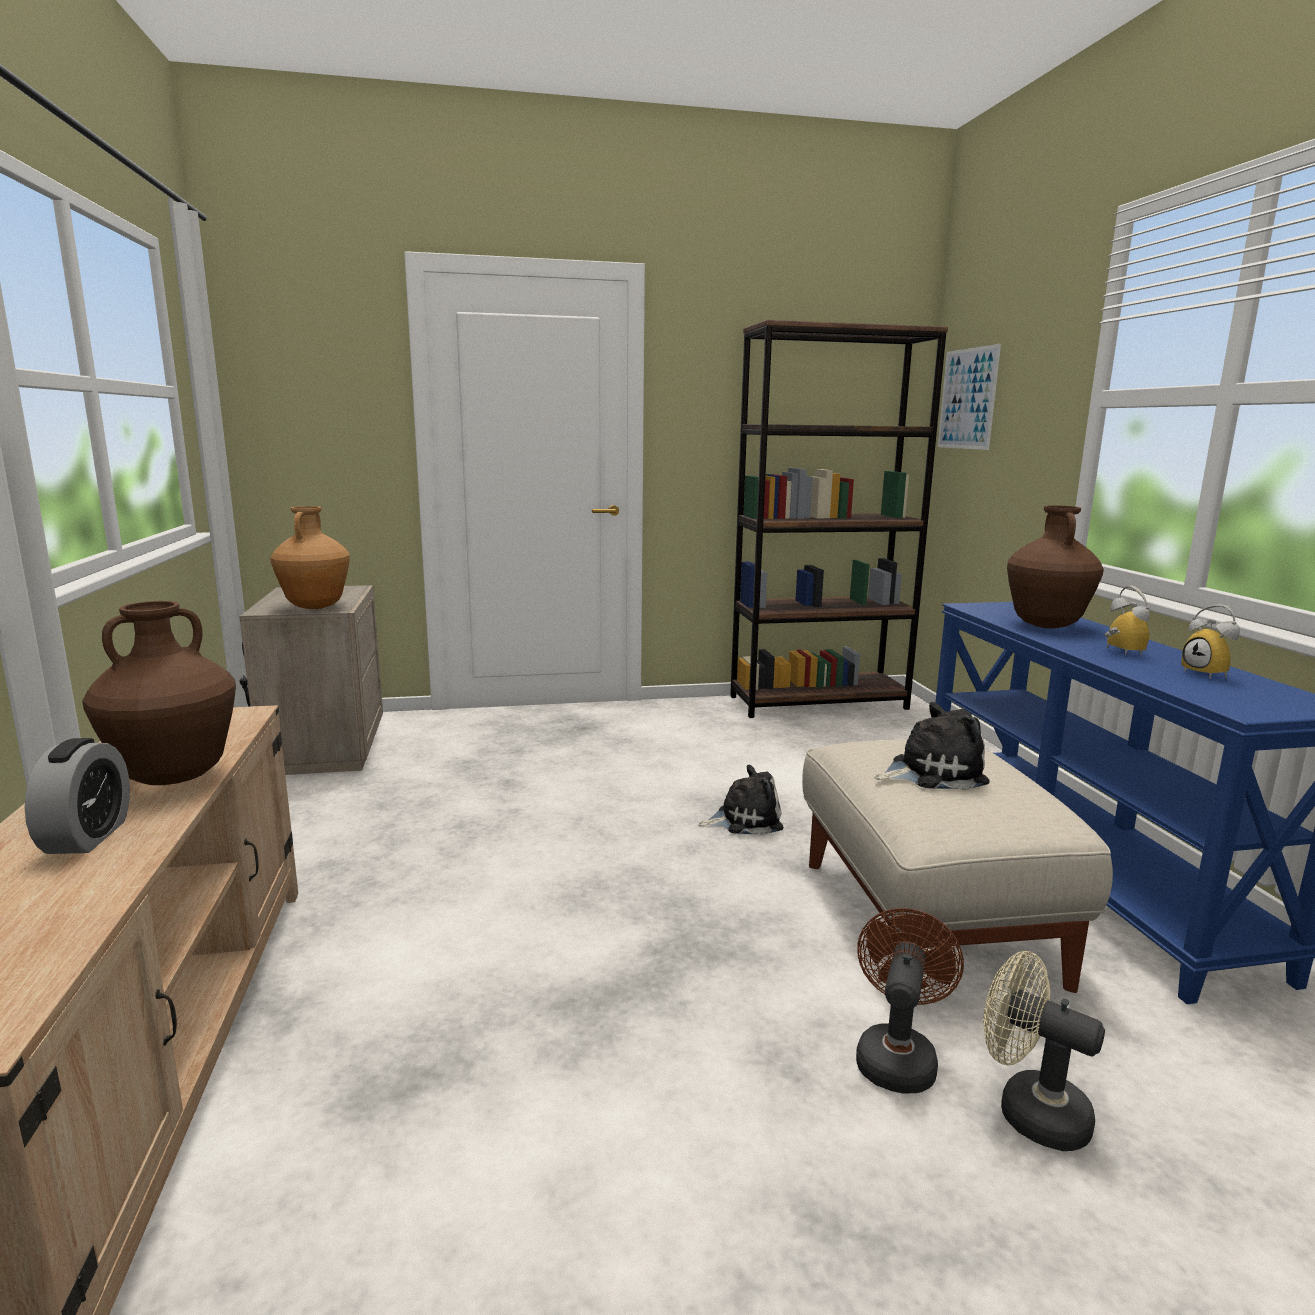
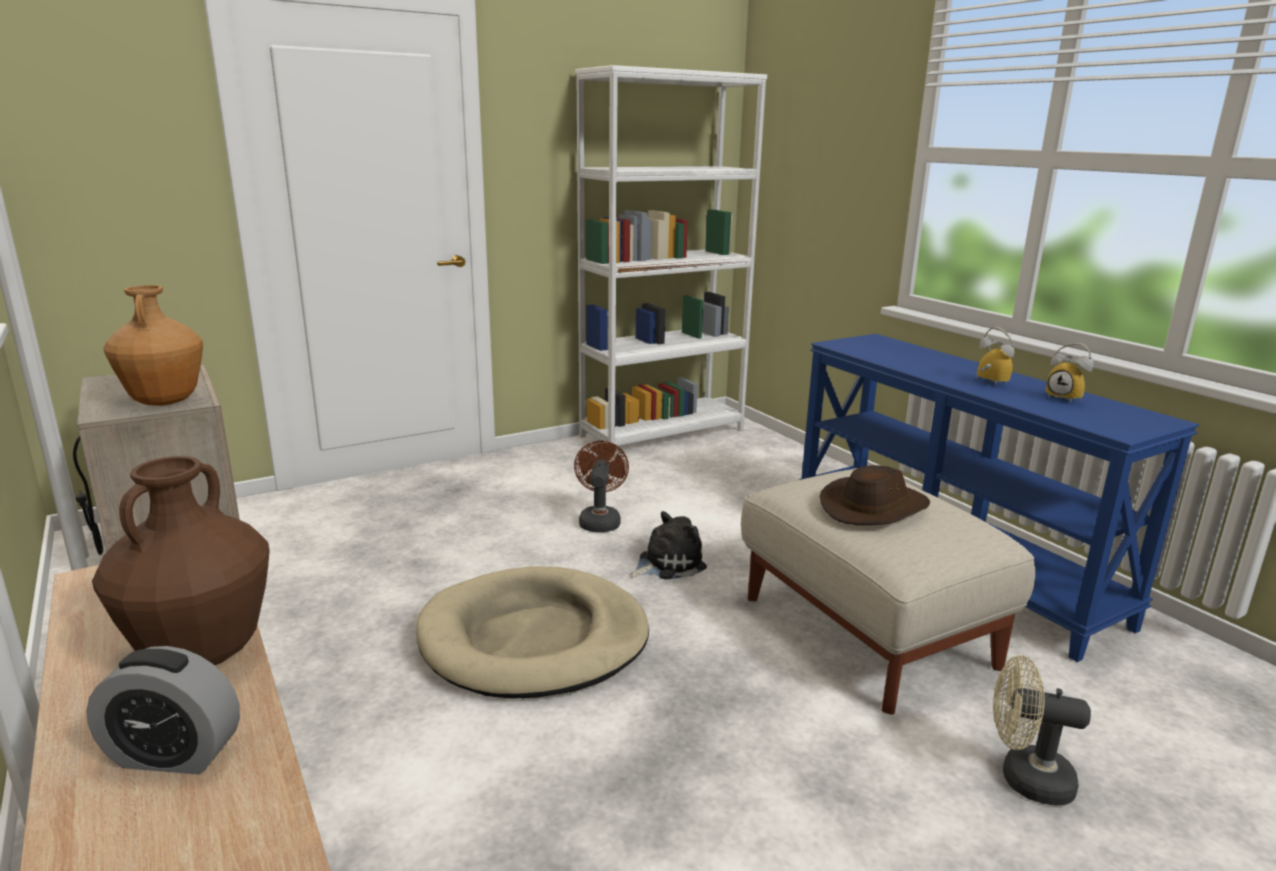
camera: 20 degrees left, 5 degrees up
(87, 837) = (174, 755): alarm clock -> alarm clock turned 120 degrees clockwise
(570, 863) = (534, 639): none -> beige dog bed
(818, 702) = (663, 433): brown bookcase -> white bookcase
(897, 1056) = (911, 759): brown fan -> brown fan (600, 520)
(932, 772) = (874, 507): plush toy -> brown hat
(967, 399) = (783, 142): picture -> none
(1046, 626) = (912, 360): brown vase -> none

